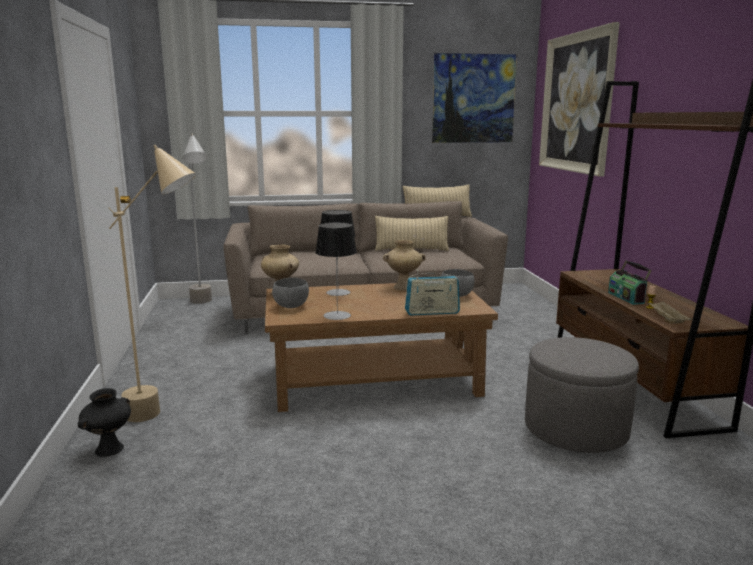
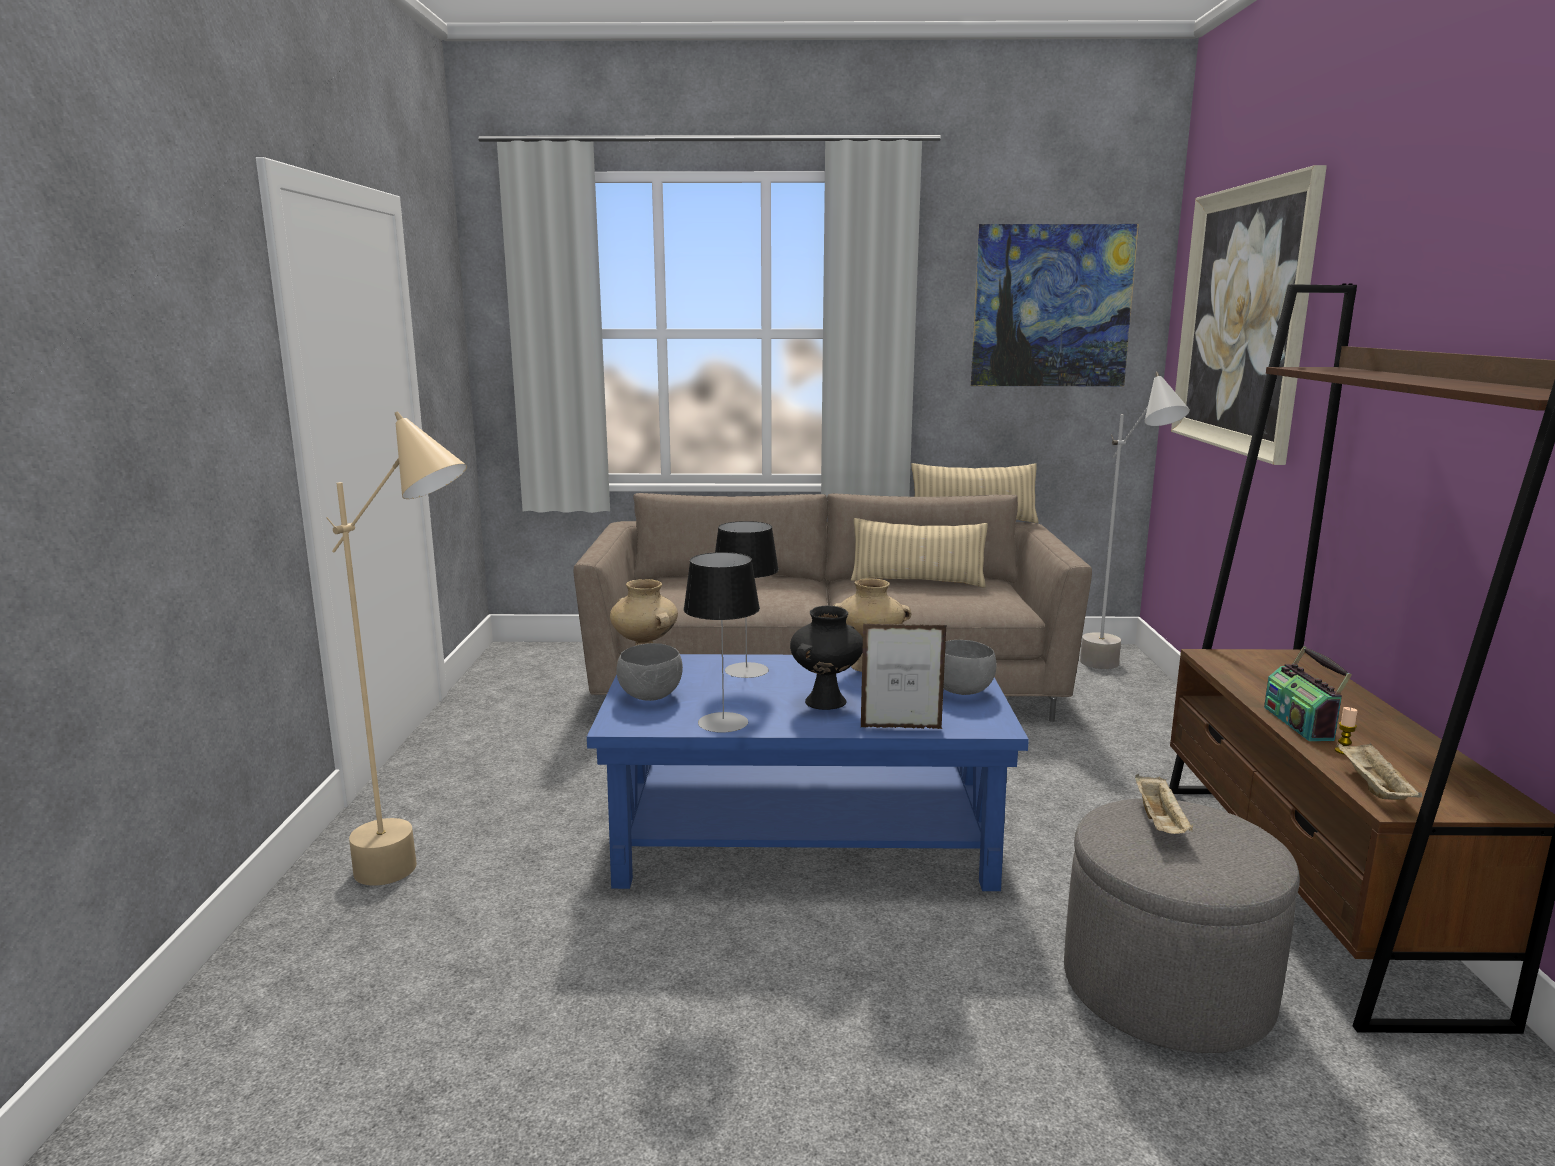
camera: 10 degrees right, 0 degrees up
(109, 450) = (306, 939): black vase -> black vase (826, 702)
(203, 305) = (560, 658): grey floor lamp -> grey floor lamp (1117, 673)
(375, 378) = (805, 832): brown coffee table -> blue coffee table
(432, 312) = (901, 728): radio -> picture frame
(570, 346) = (1160, 822): none -> beige tray

